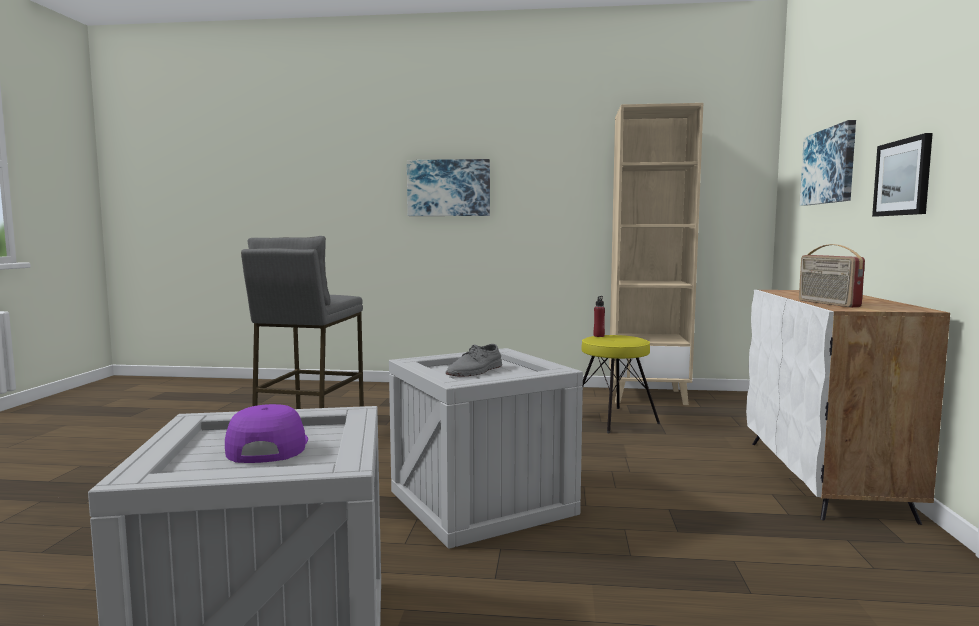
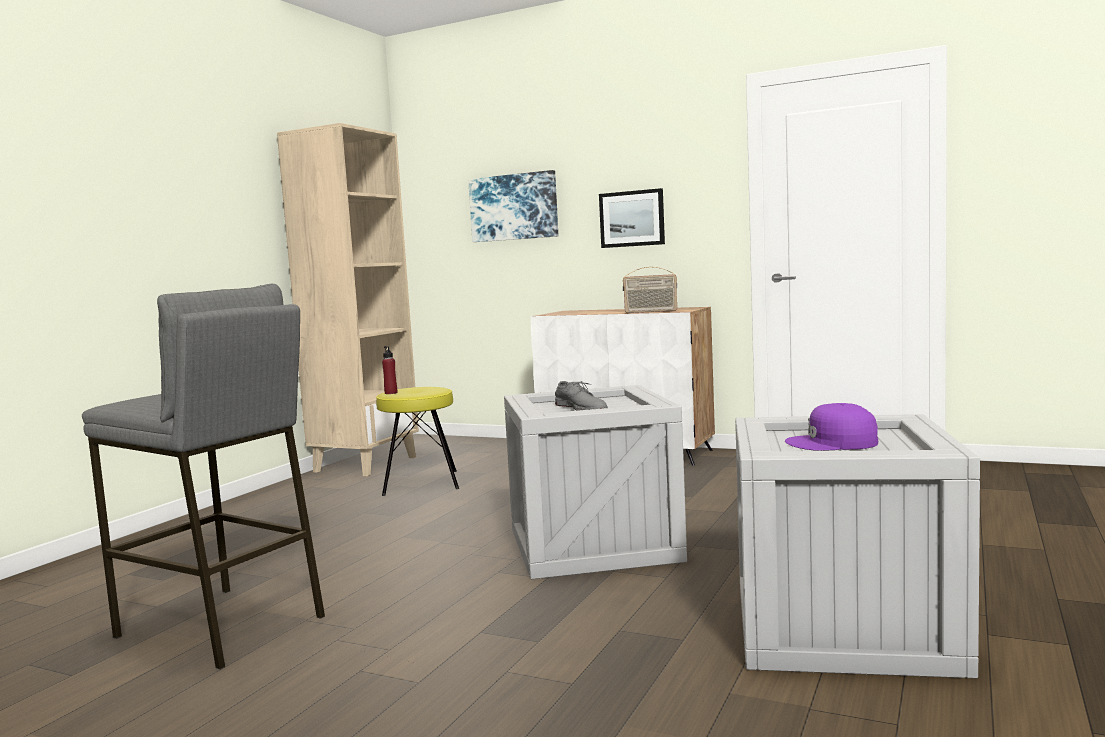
camera: 70 degrees left, 0 degrees up
(448, 188) = (89, 214): picture -> none

